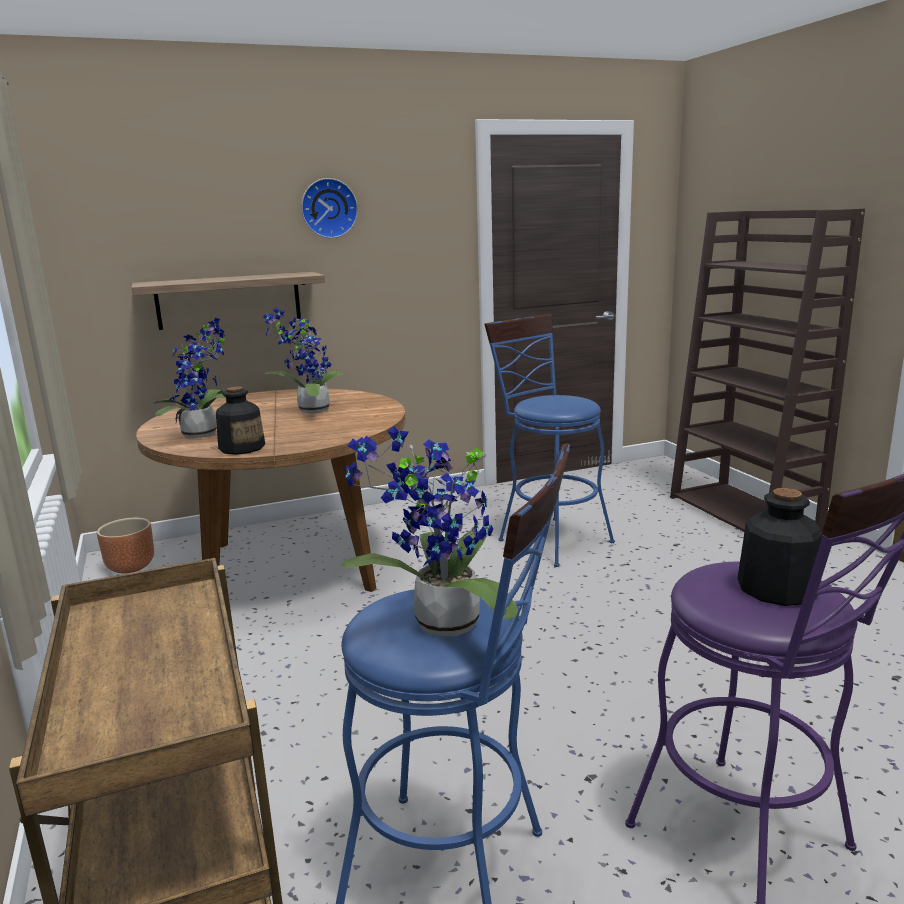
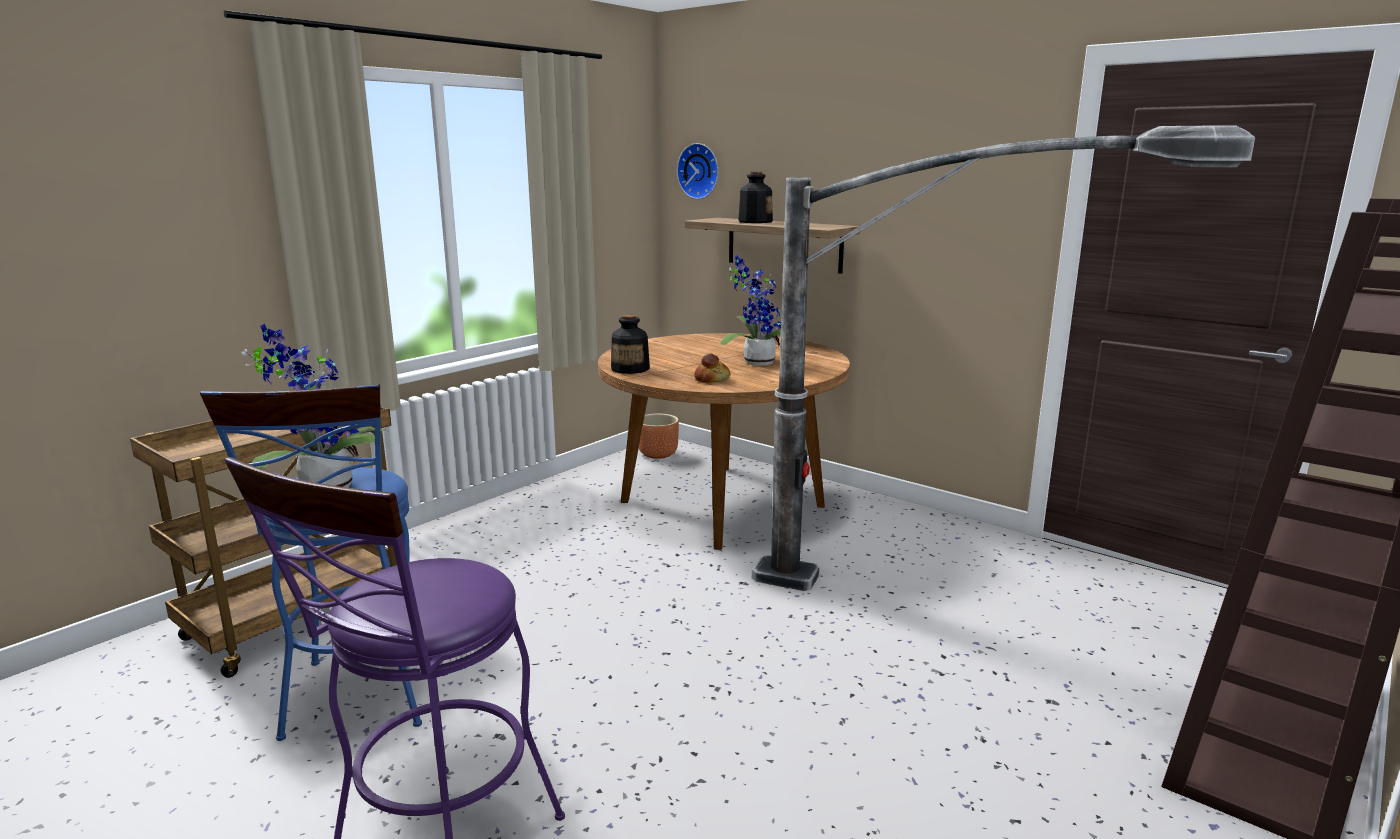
camera: 60 degrees right, 0 degrees up
(204, 435) = (651, 354): potted plant -> none
(328, 208) = (885, 159): wall clock -> wall clock (700, 171)
(336, 429) = (712, 379): none -> bread
(548, 538) = (940, 606): blue stool -> floor lamp
(776, 589) = (423, 594): bottle -> bottle (754, 221)

